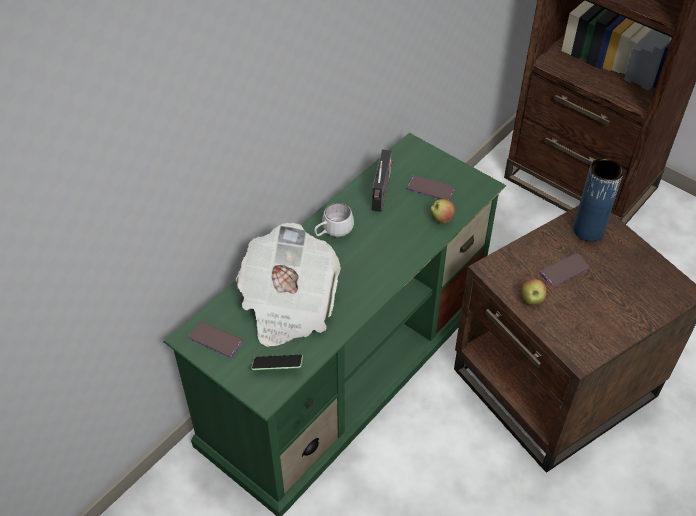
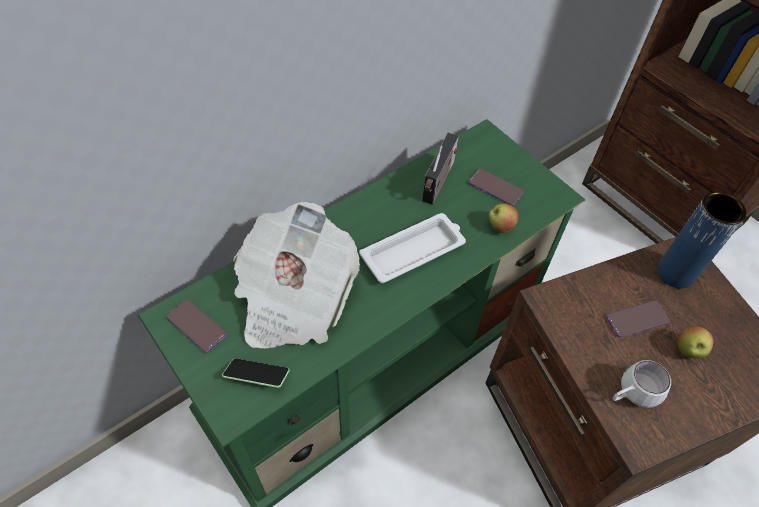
camera: 10 degrees right, 5 degrees up
(333, 233) = (370, 220): white mug -> white mug (631, 395)
(376, 251) = (414, 251): none -> white tray
(531, 300) = (589, 351): apple -> apple (688, 350)

